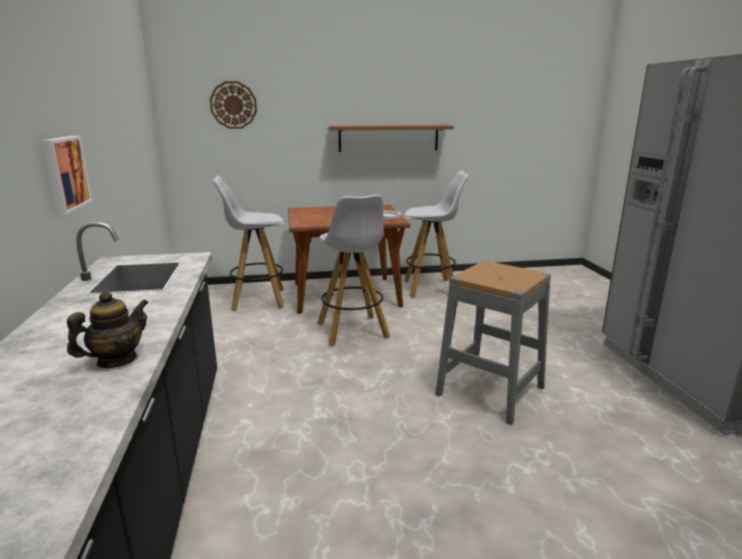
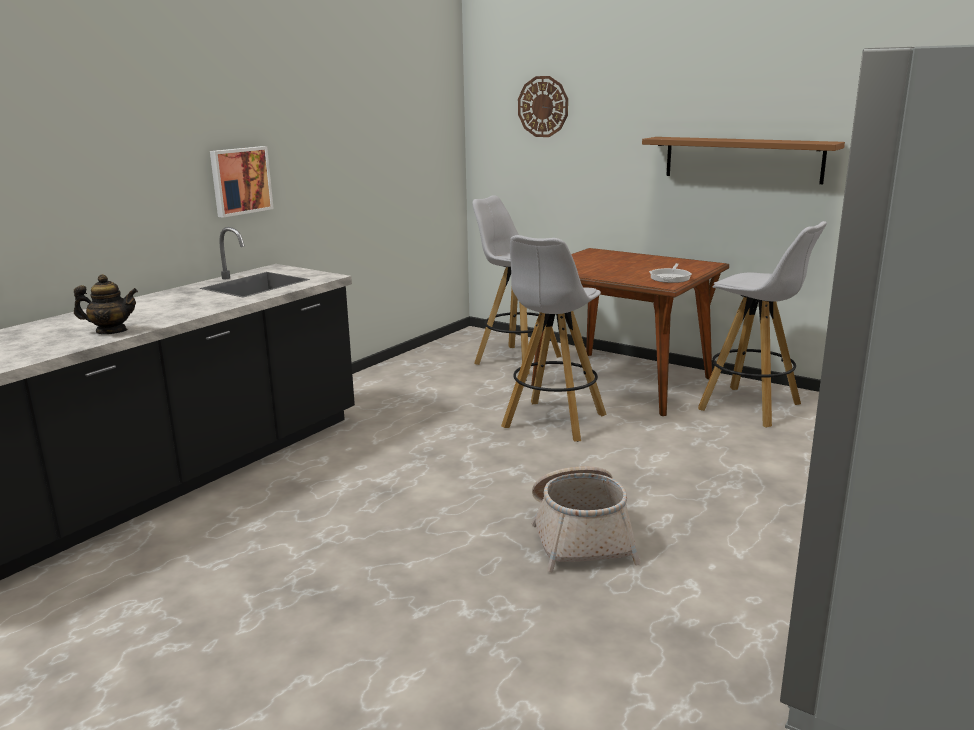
camera: 45 degrees right, 0 degrees up
(490, 390) = (580, 536): grey stool -> basket

